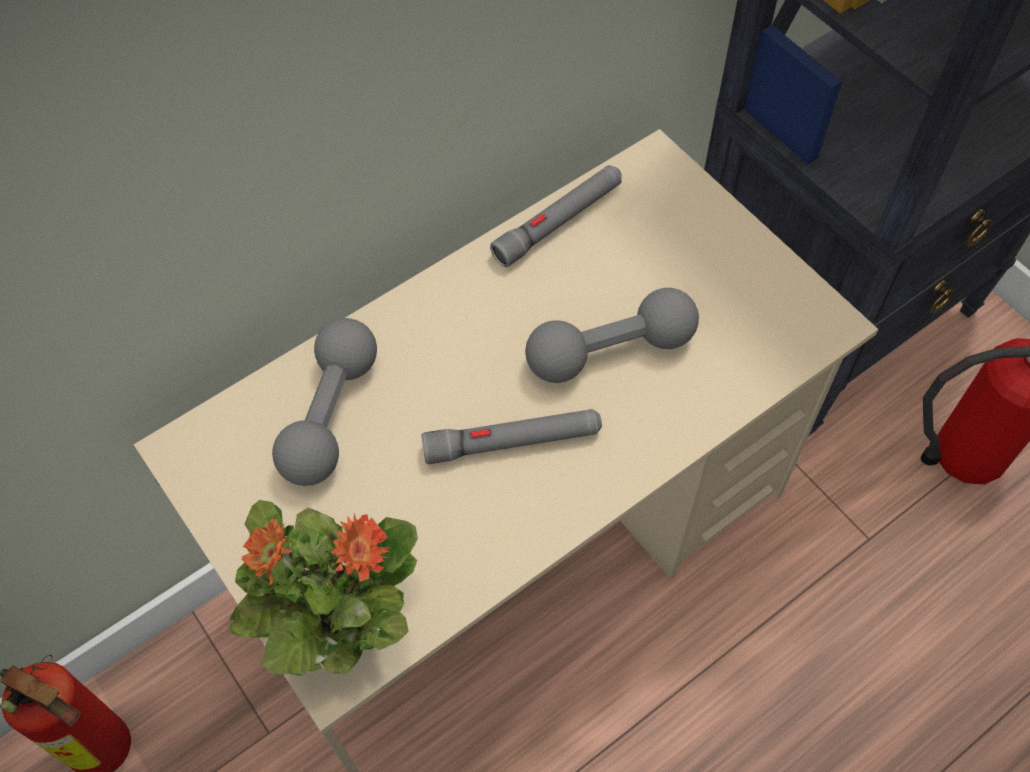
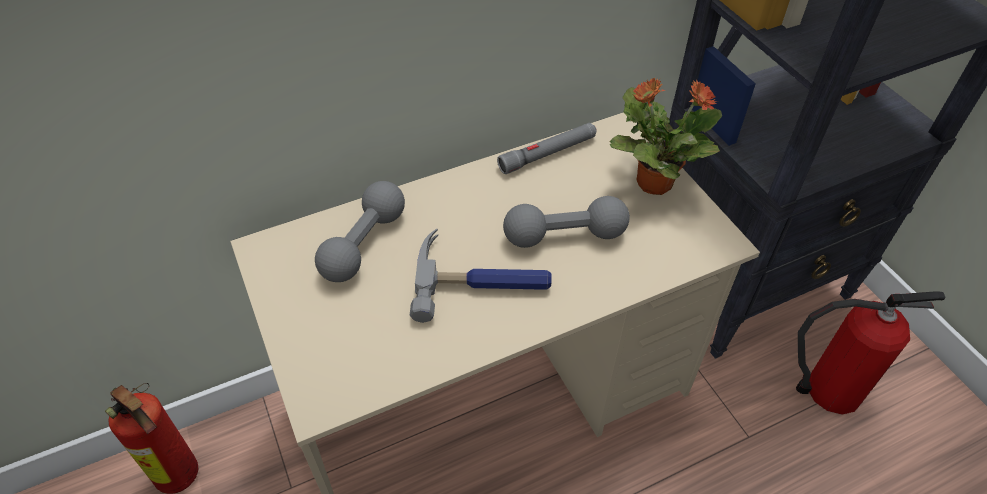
camera: 10 degrees right, 10 degrees down
(341, 623) = (332, 375): potted plant -> potted plant (653, 182)
(512, 442) = (482, 280): grey flashlight -> hammer

